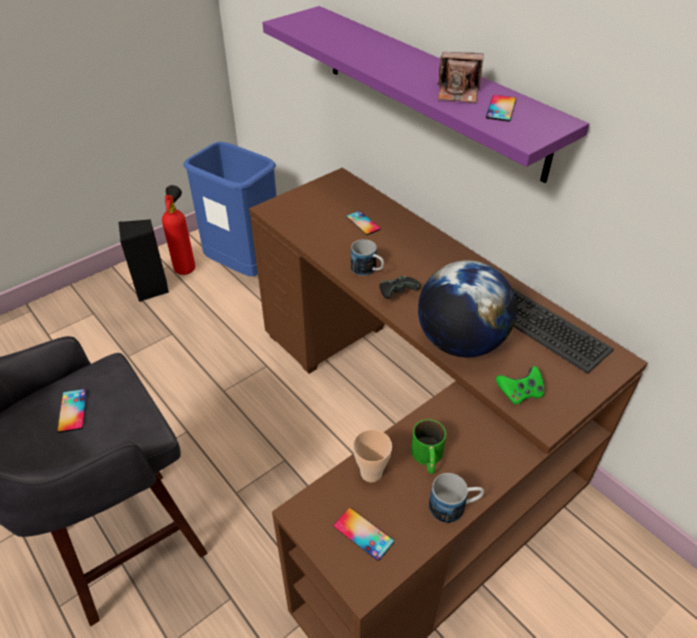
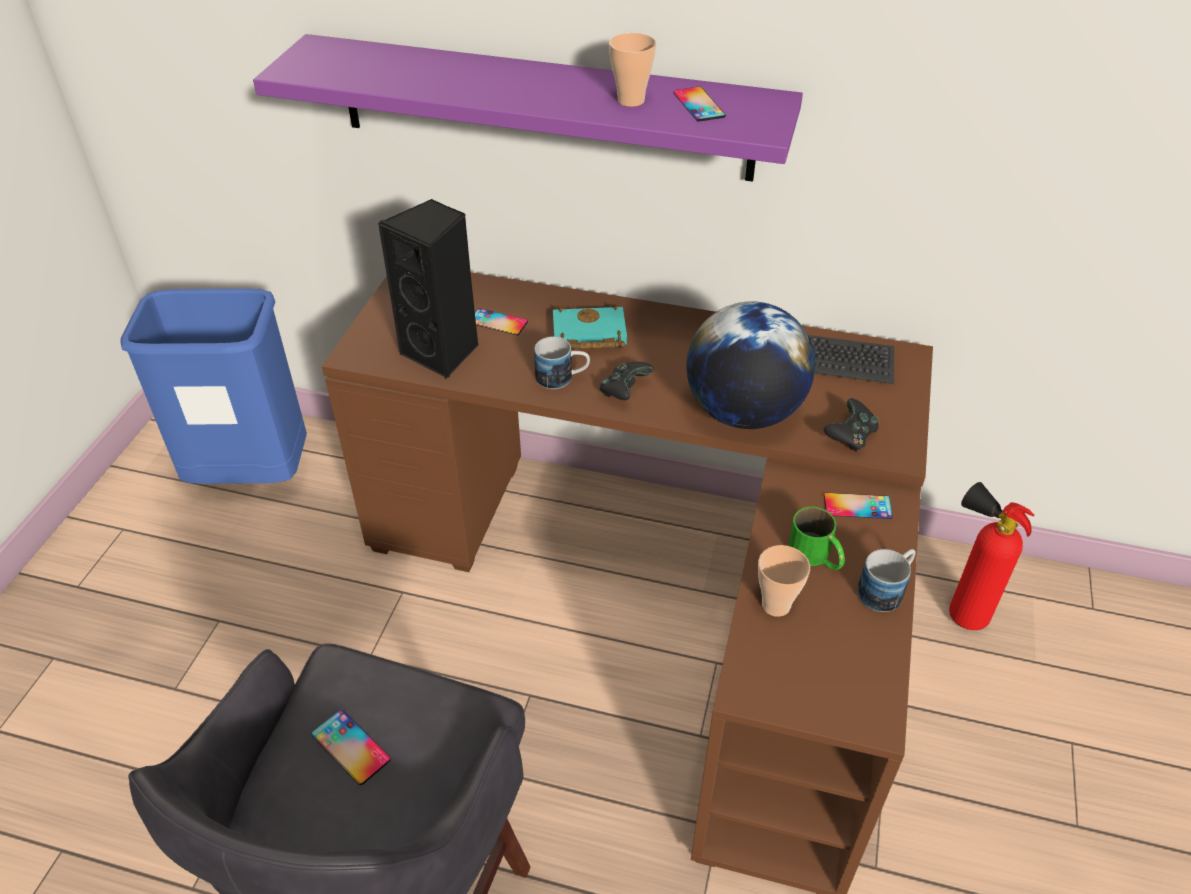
camera: 35 degrees left, 0 degrees up
(152, 289) = (125, 574): black speaker -> black speaker (443, 352)
(186, 267) = (153, 516): fire extinguisher -> fire extinguisher (959, 611)
(363, 533) = (828, 671): phone -> phone (857, 506)
(407, 252) = (587, 335): none -> turquoise book
(458, 93) = (631, 101): camera -> cup
(519, 393) = (850, 437): green game controller -> black game controller

